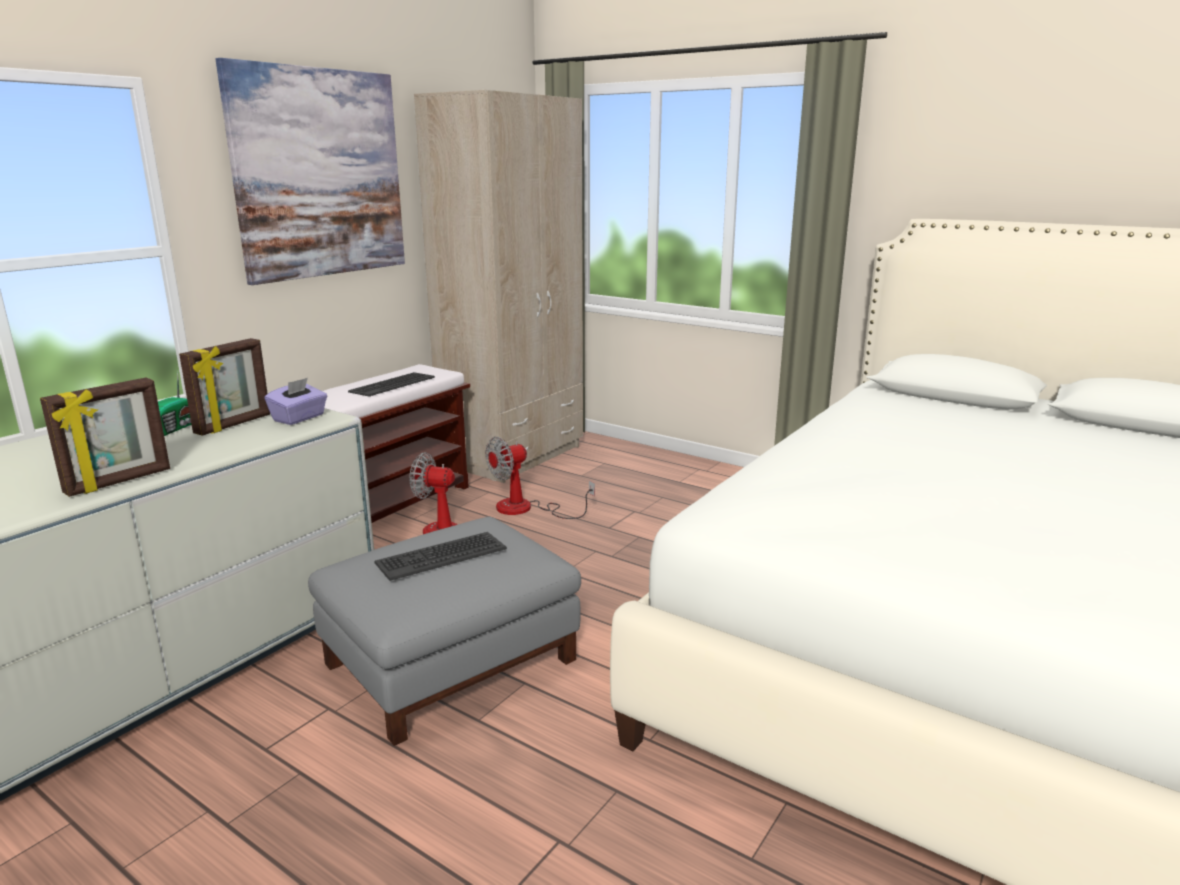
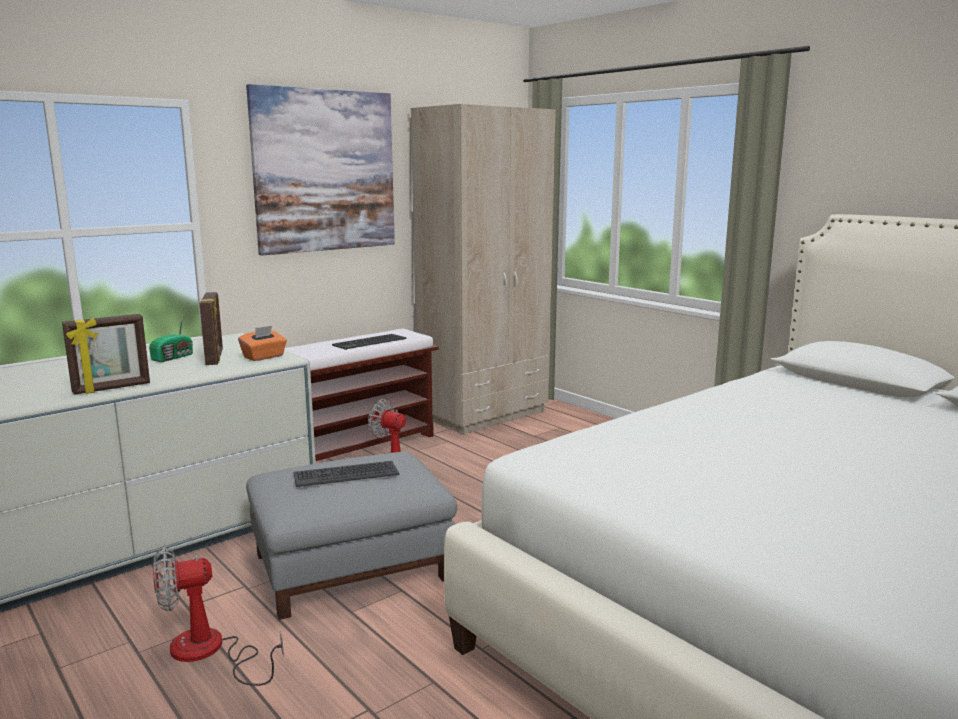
camera: 15 degrees right, 5 degrees down
(234, 425) = (215, 358): picture frame -> picture frame turned 60 degrees counterclockwise
(299, 418) = (264, 357): purple tissue box -> orange tissue box
(526, 509) = (472, 458): fan -> fan (210, 652)

